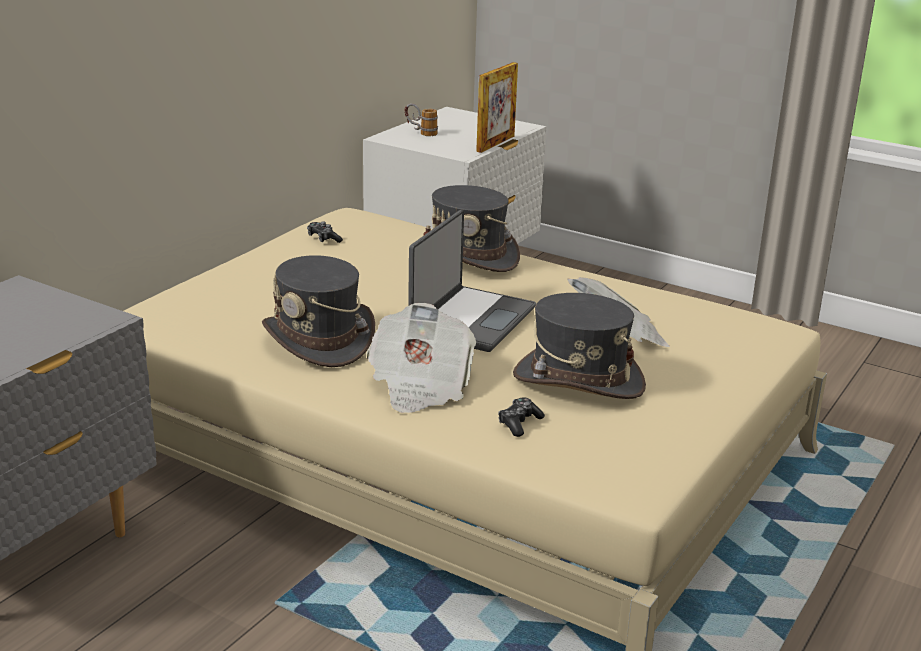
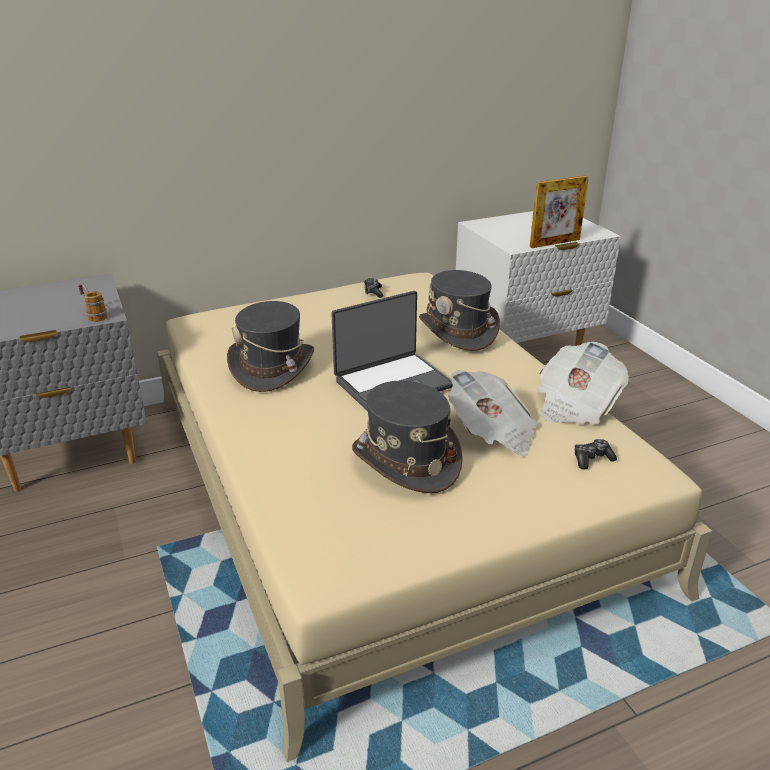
camera: 35 degrees right, 5 degrees up
(420, 385) = (290, 424): newspaper -> newspaper (575, 405)
(421, 133) = (508, 224): mug -> mug (93, 315)
(519, 423) = (316, 480): game controller -> game controller (592, 459)

